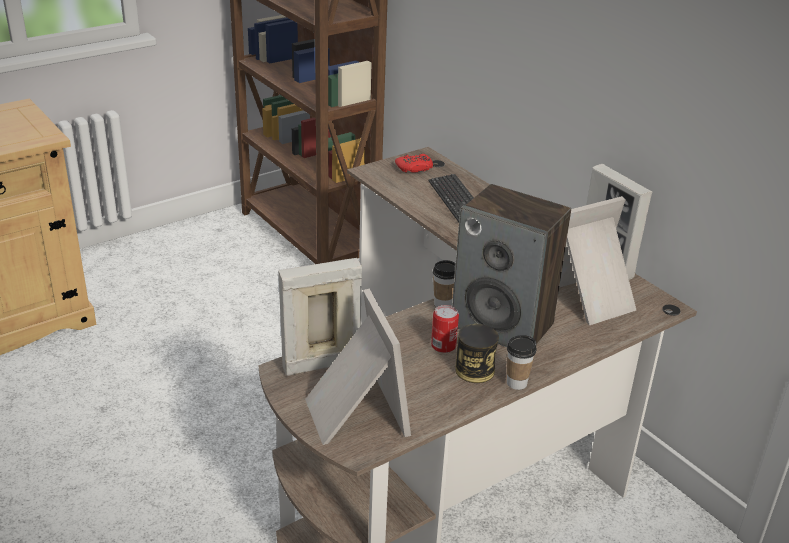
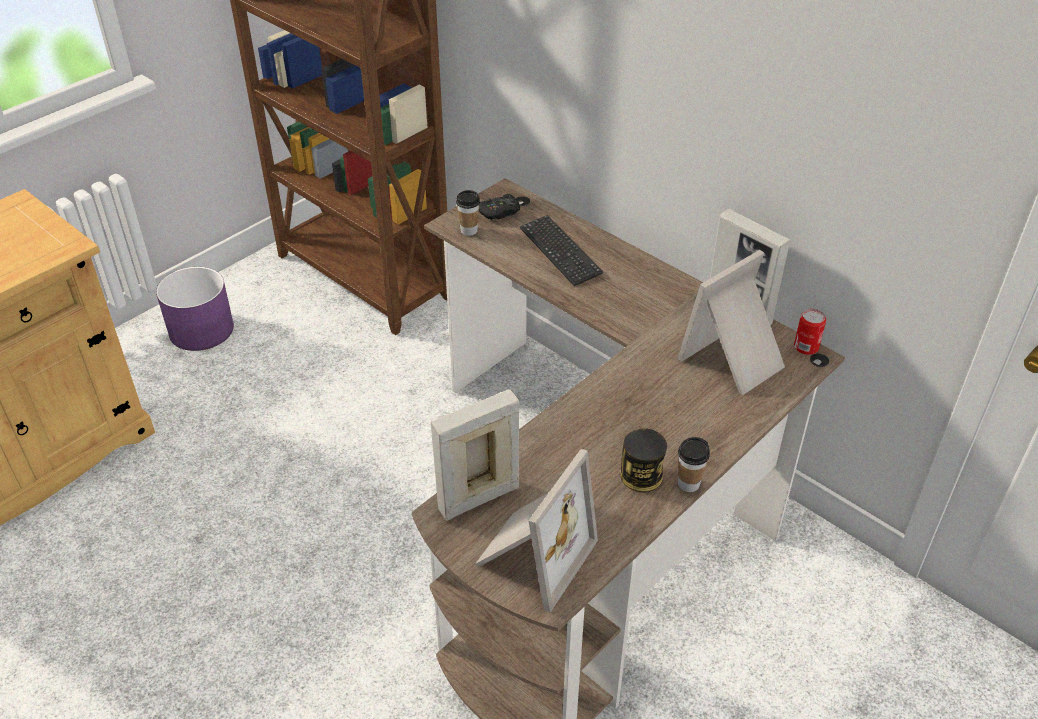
camera: 10 degrees left, 10 degrees up
(161, 256) = (201, 329): none -> purple planter
(353, 413) = (532, 555): picture frame -> picture frame turned 60 degrees clockwise
(414, 168) = (499, 212): red game controller -> black game controller
(443, 304) = (584, 394): cup -> cup (469, 230)
(443, 346) = (600, 450): can -> can (806, 347)
(503, 325) = (654, 411): speaker -> none

